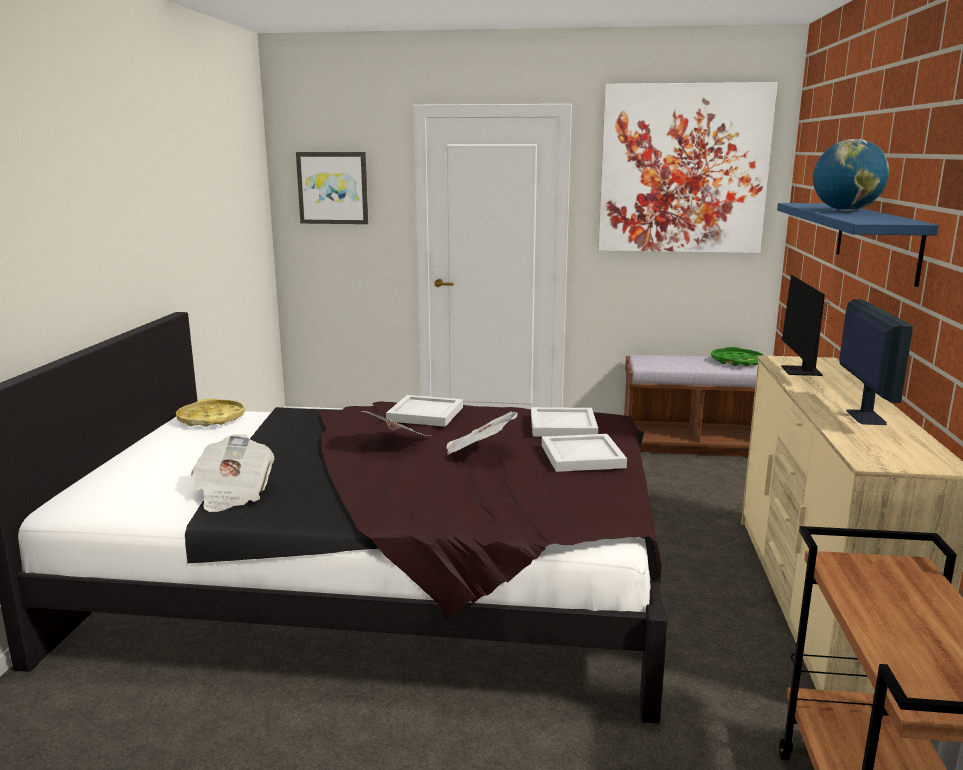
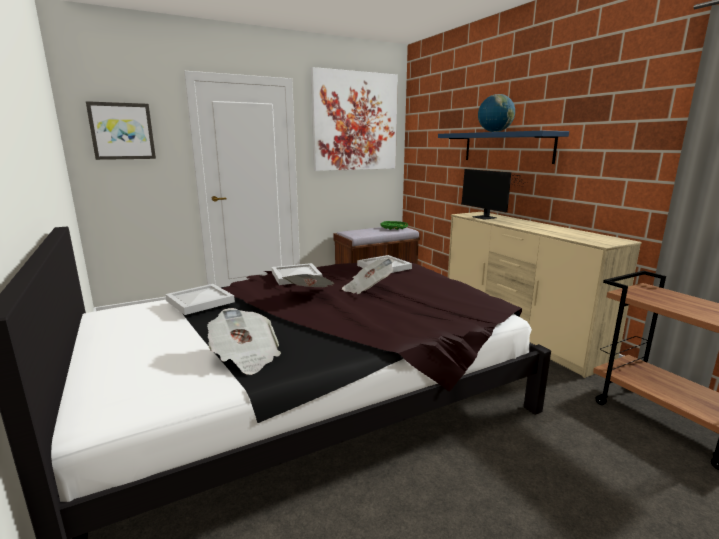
camera: 35 degrees left, 0 degrees up
(211, 419) = (125, 313): yellow tray -> none
(581, 456) = (422, 279): white tray -> white tray (199, 301)
(865, 416) = (552, 229): monitor -> none

